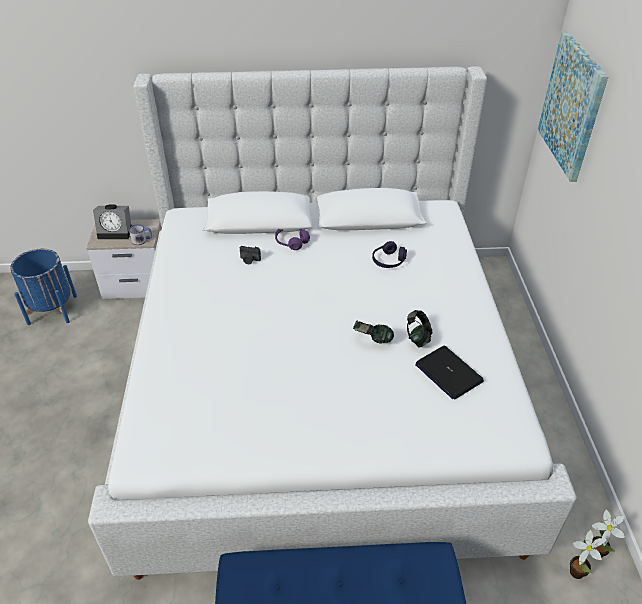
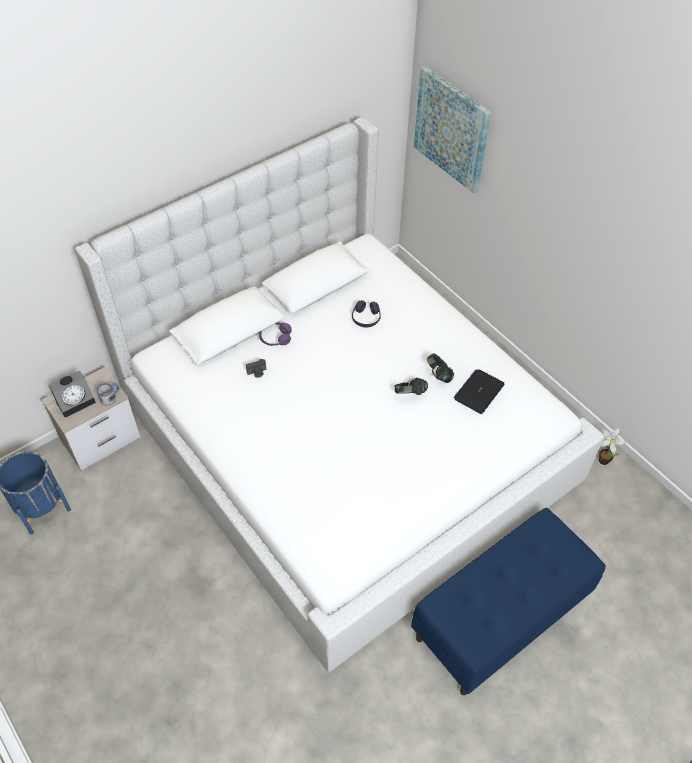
camera: 35 degrees left, 10 degrees up
(448, 373) = (479, 392): laptop -> laptop turned 105 degrees clockwise
(577, 570) = (600, 479): potted plant -> none

